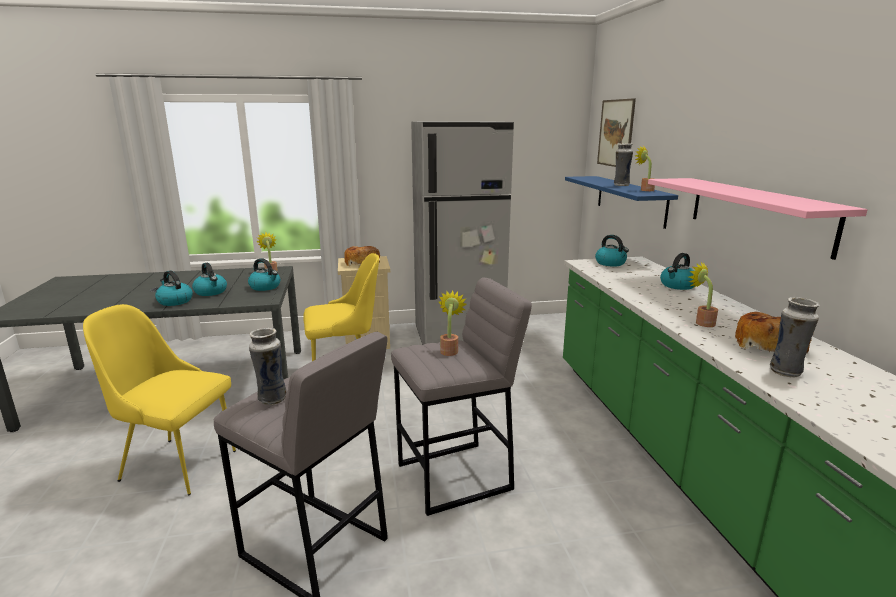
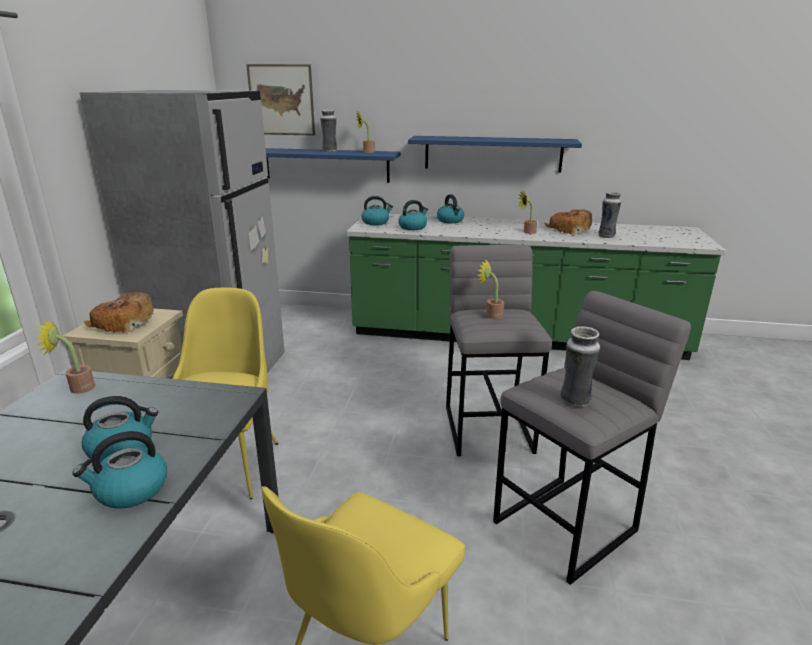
camera: 70 degrees left, 5 degrees up
(265, 287) = (165, 395): kettle -> kettle (413, 227)
(757, 213) = (493, 154): pink shelf -> blue shelf

